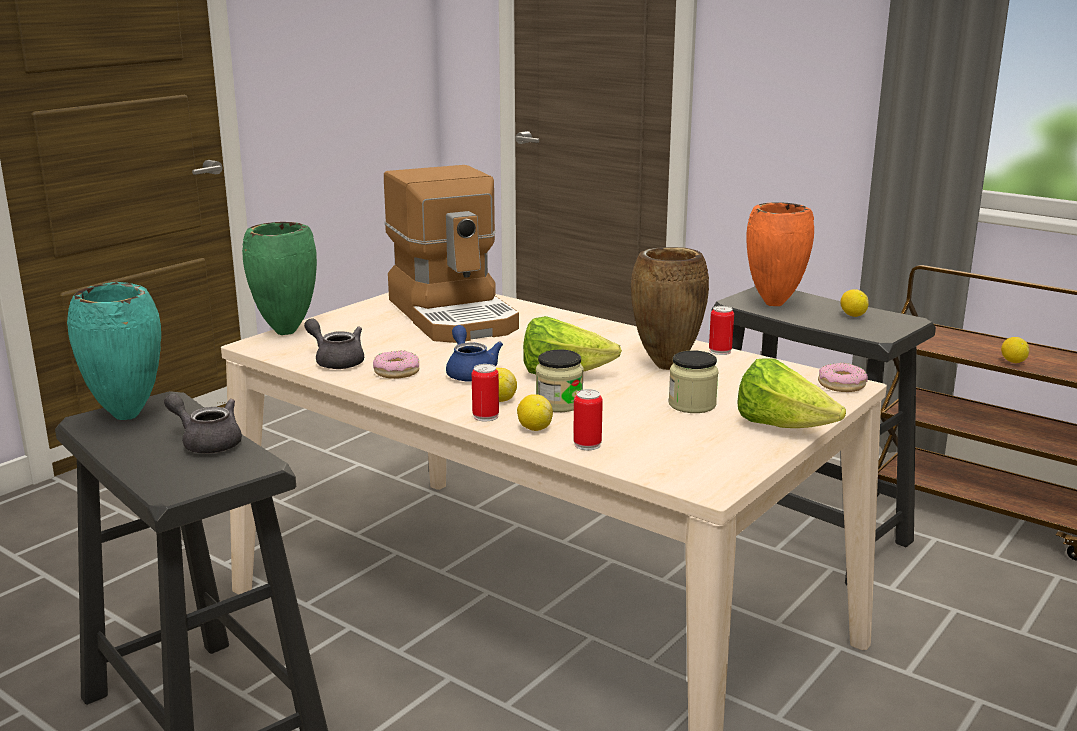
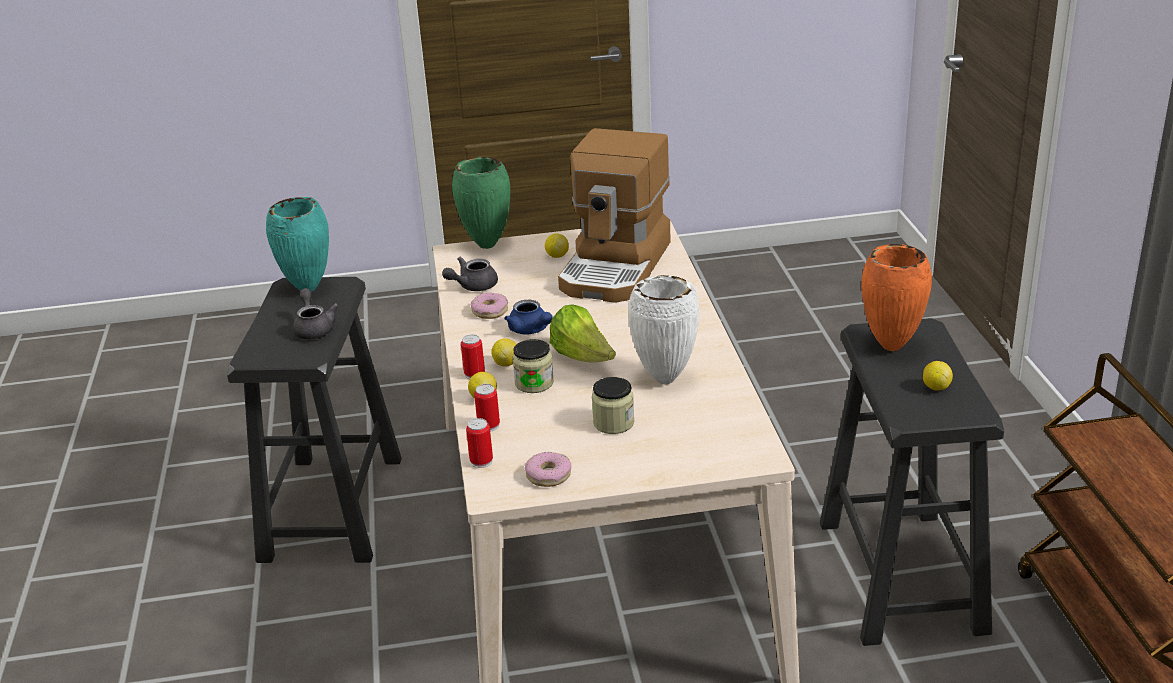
camera: 45 degrees right, 10 degrees up
(336, 361) = (472, 286): grey teapot -> grey teapot turned 120 degrees counterclockwise
(470, 372) = (531, 330): blue teapot -> blue teapot turned 120 degrees clockwise
(665, 366) = (665, 379): brown vase -> white vase
(720, 351) = (734, 381): can -> can (481, 461)
(782, 427) = (633, 471): lettuce -> none
(841, 385) = (755, 454): donut -> donut (548, 475)
(1013, 362) = (1128, 499): lemon -> lemon (557, 256)

